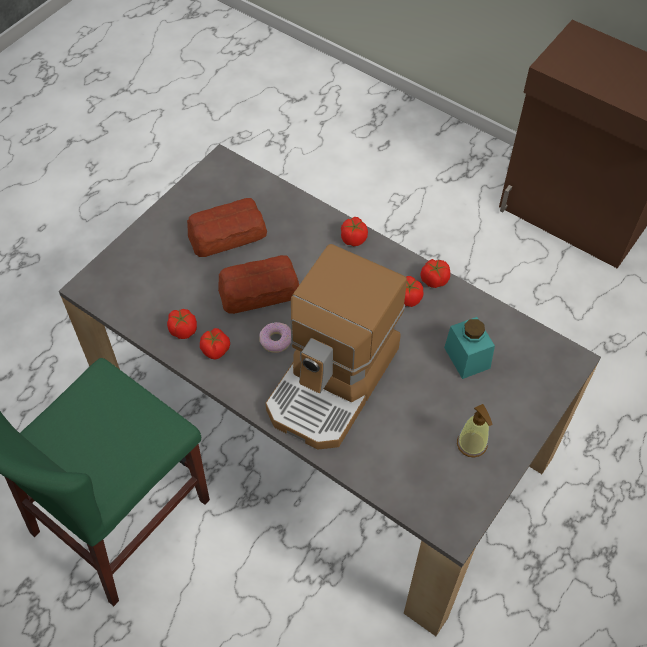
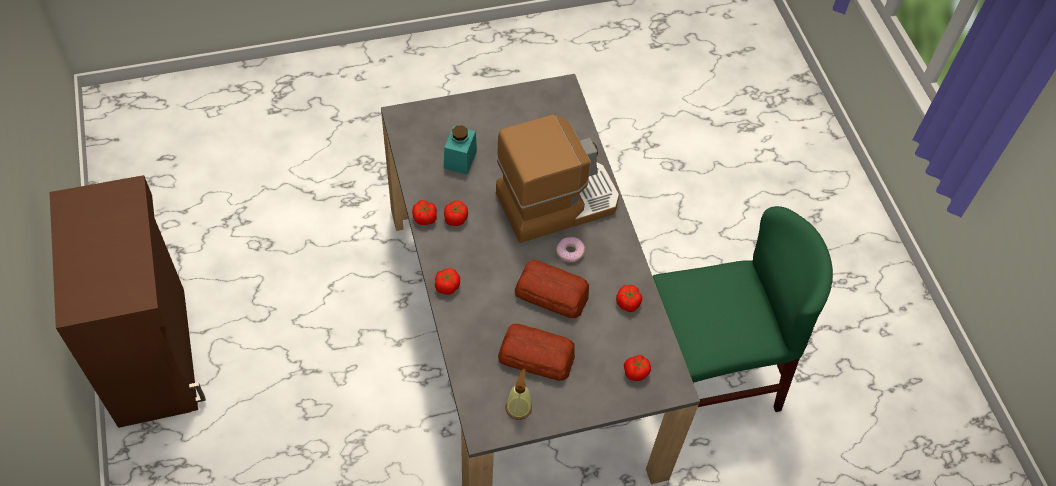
camera: 145 degrees left, 0 degrees up
(216, 350) = (616, 273): tomato -> tomato (635, 372)
(472, 444) = (510, 116): soap dispenser -> soap dispenser (518, 408)

